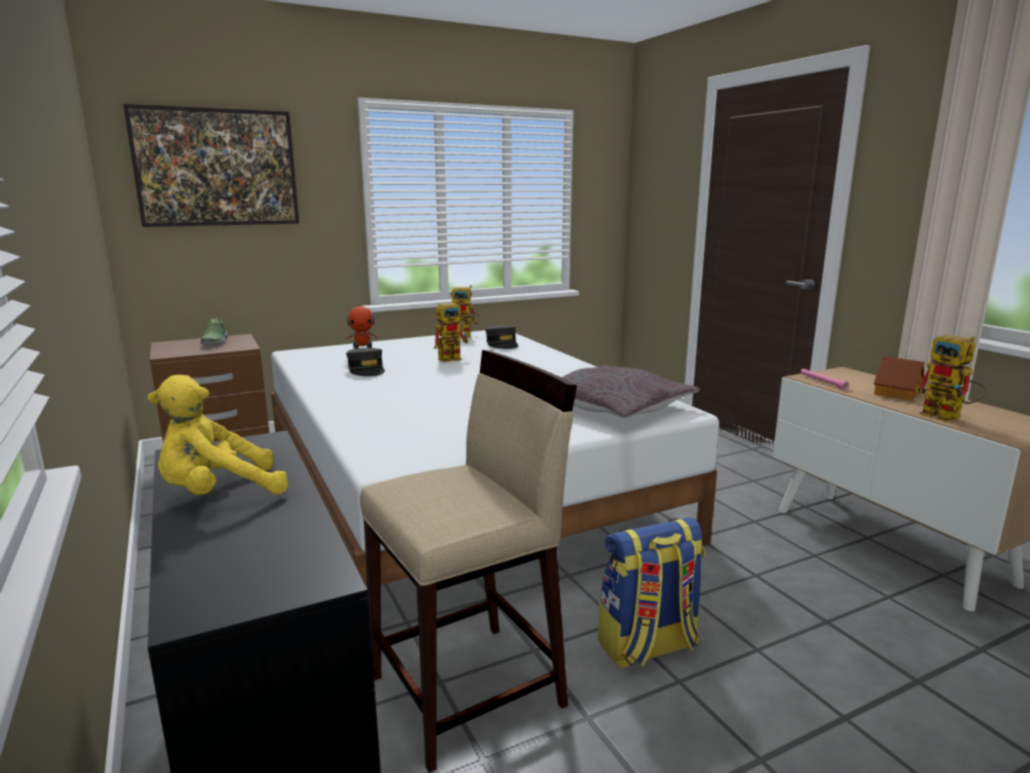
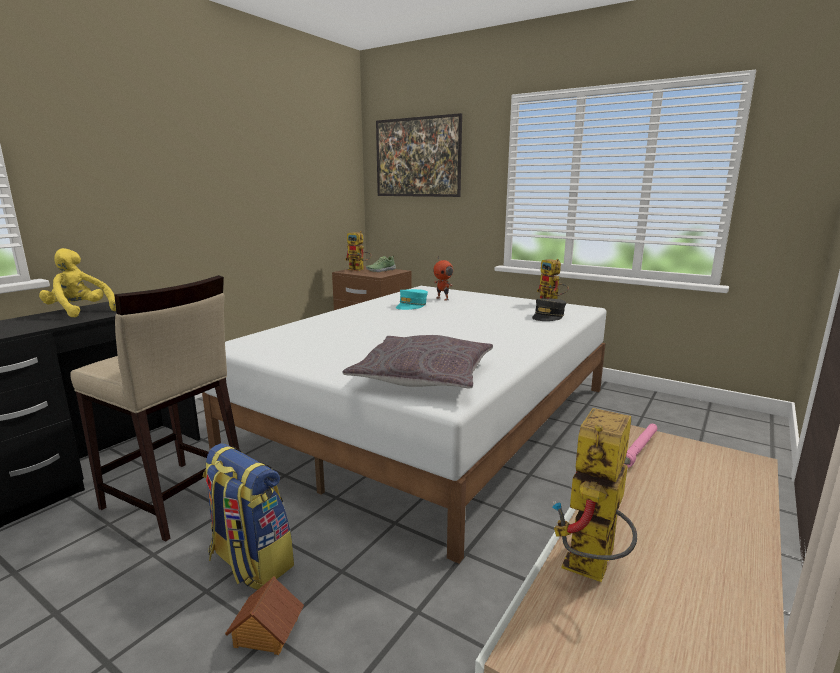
camera: 60 degrees right, 0 degrees up
(366, 370) = (411, 306): grey cap -> turquoise cap
(453, 358) = (478, 314): toy robot -> toy robot (359, 269)
(897, 393) = (680, 514): toy house -> toy house (266, 632)

